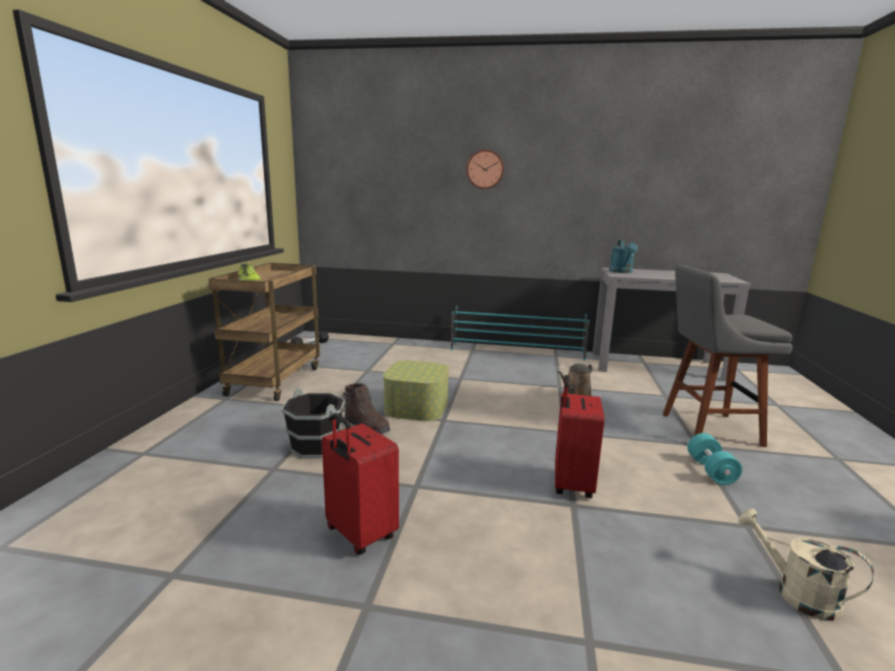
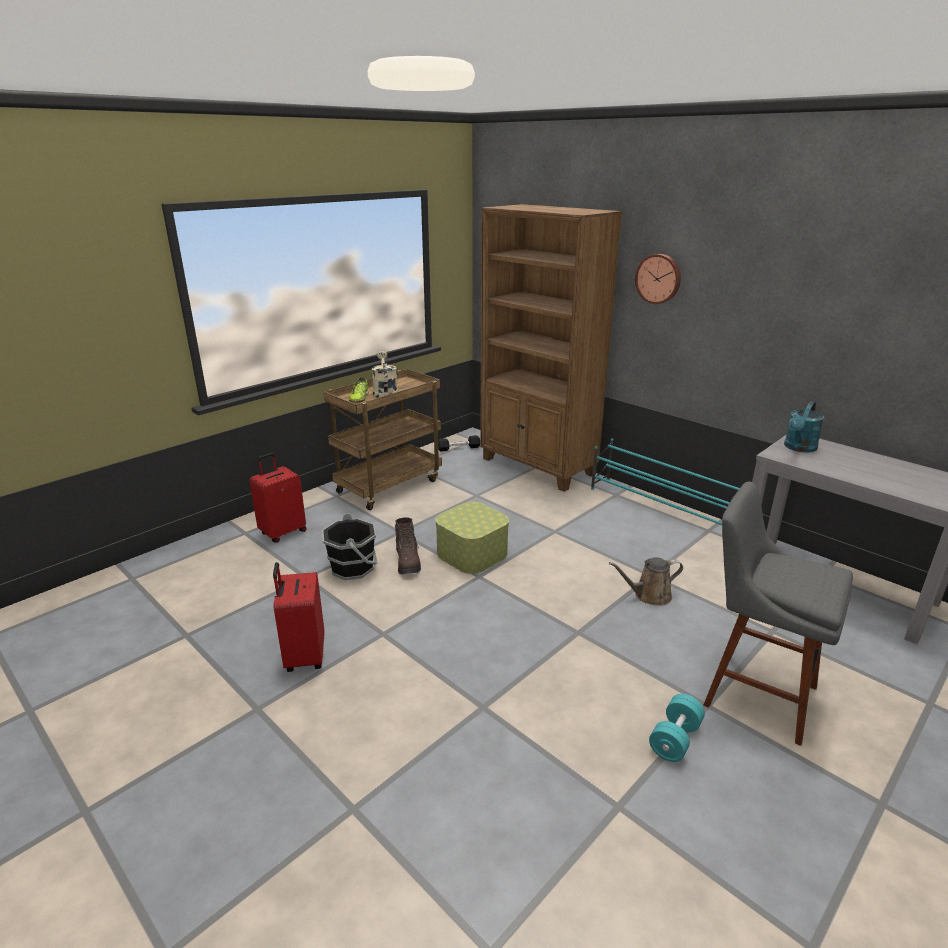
camera: 35 degrees right, 10 degrees up
(393, 345) = (538, 467): none -> brown bookcase
(571, 484) = (507, 688): red suitcase -> red suitcase (282, 532)
(796, 593) = (563, 879): beige watering can -> beige watering can (384, 392)

